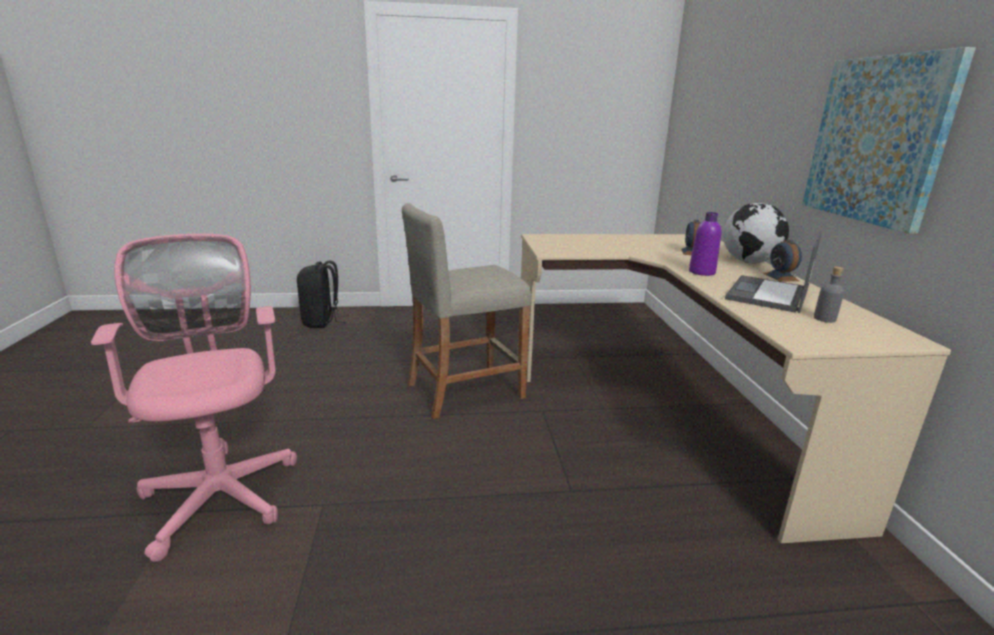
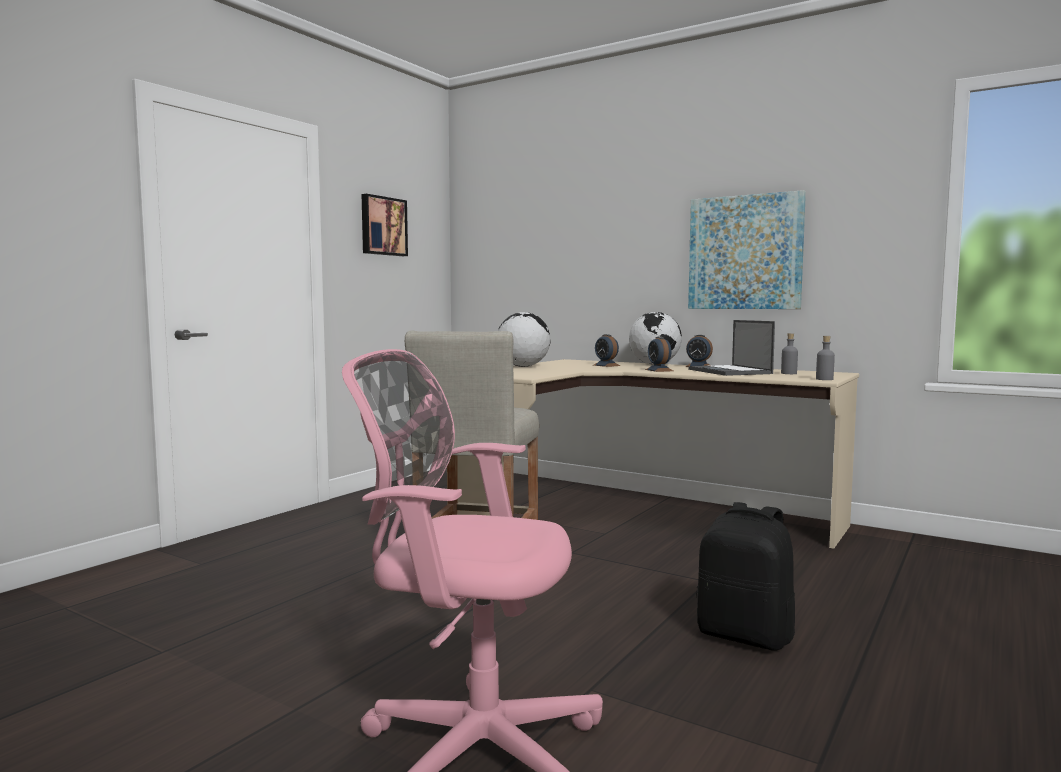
camera: 50 degrees left, 15 degrees down
(322, 322) = (112, 588): black backpack -> black backpack (745, 635)
(583, 91) = (382, 226): none -> picture
(614, 237) = (523, 366): none -> globe
(702, 272) = (659, 370): purple bottle -> alarm clock
(809, 342) = (824, 379): none -> grey bottle

